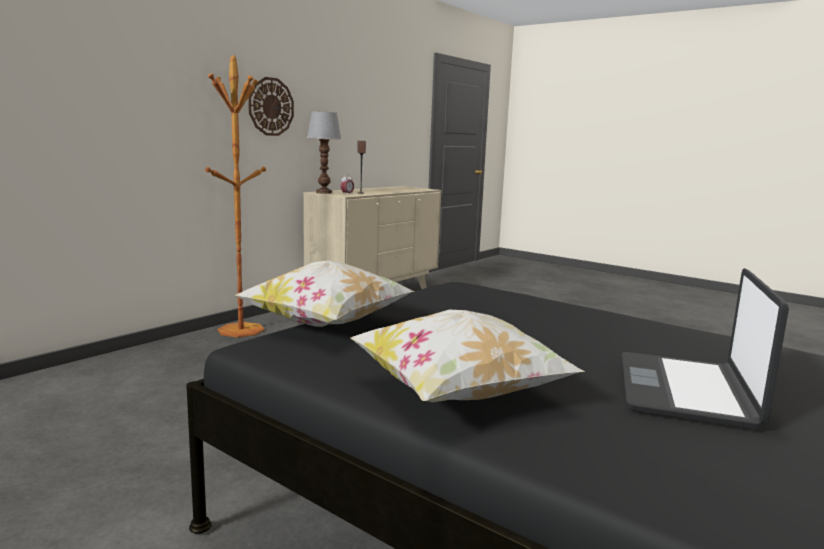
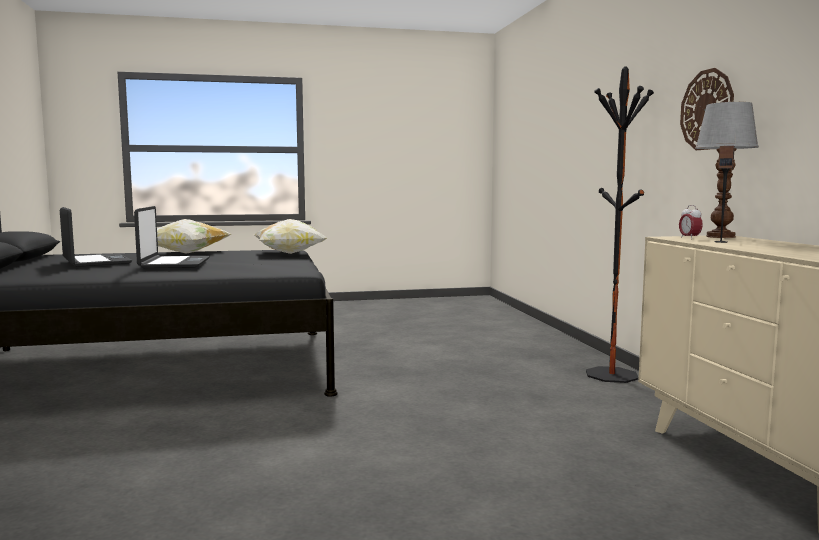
camera: 130 degrees right, 5 degrees down
(241, 330) = (612, 375): orange clothes rack -> black clothes rack
(565, 330) = (174, 264): none -> laptop

